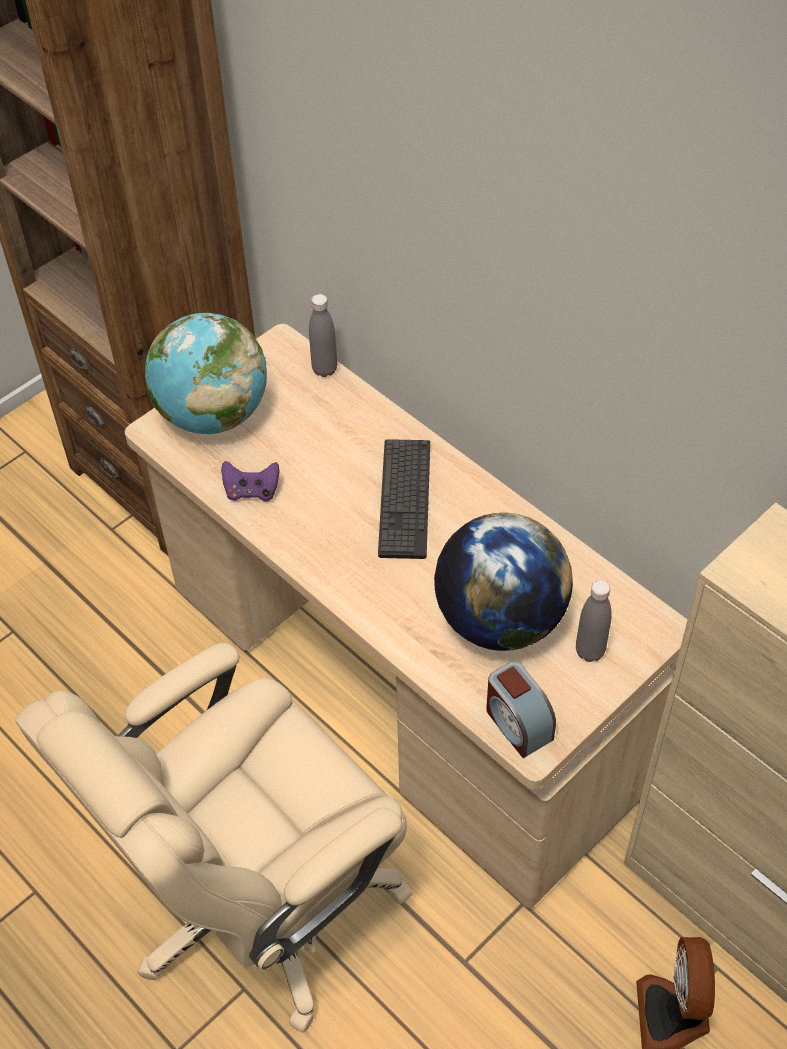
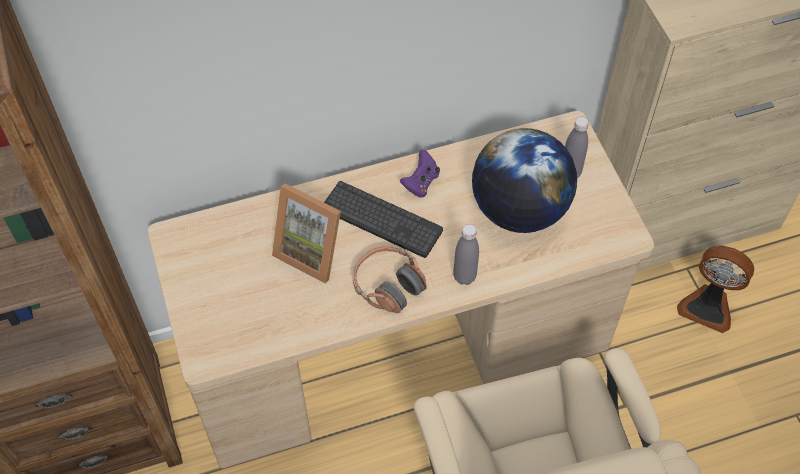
camera: 65 degrees left, 5 degrees up
(213, 414) = (215, 312): globe -> none
(251, 491) = (313, 315): purple game controller -> purple game controller (421, 183)
(324, 369) = (220, 217): grey bottle -> grey bottle (464, 276)
(324, 538) = (388, 285): none -> headphones
(329, 458) = (313, 250): none -> picture frame
(517, 723) = (606, 237): alarm clock -> none

